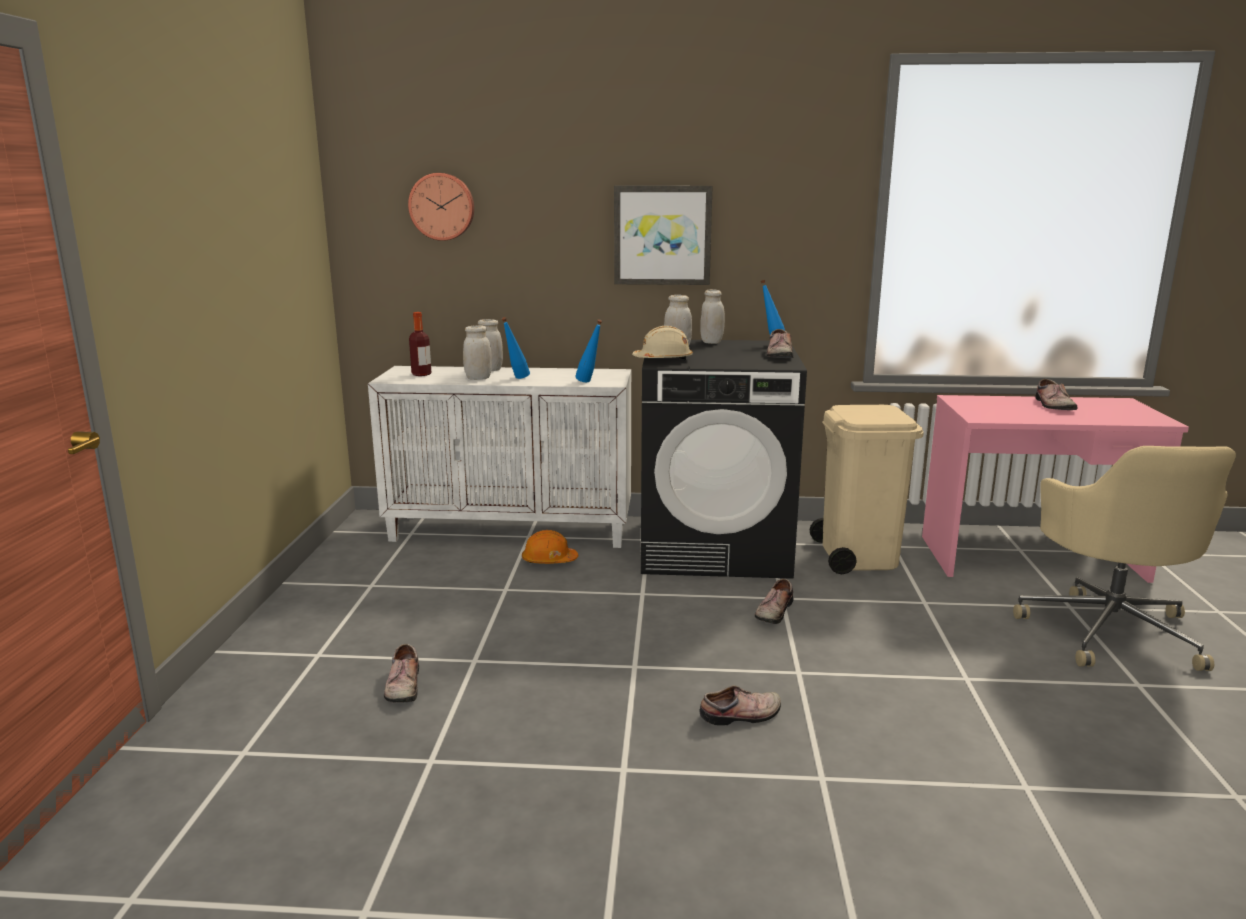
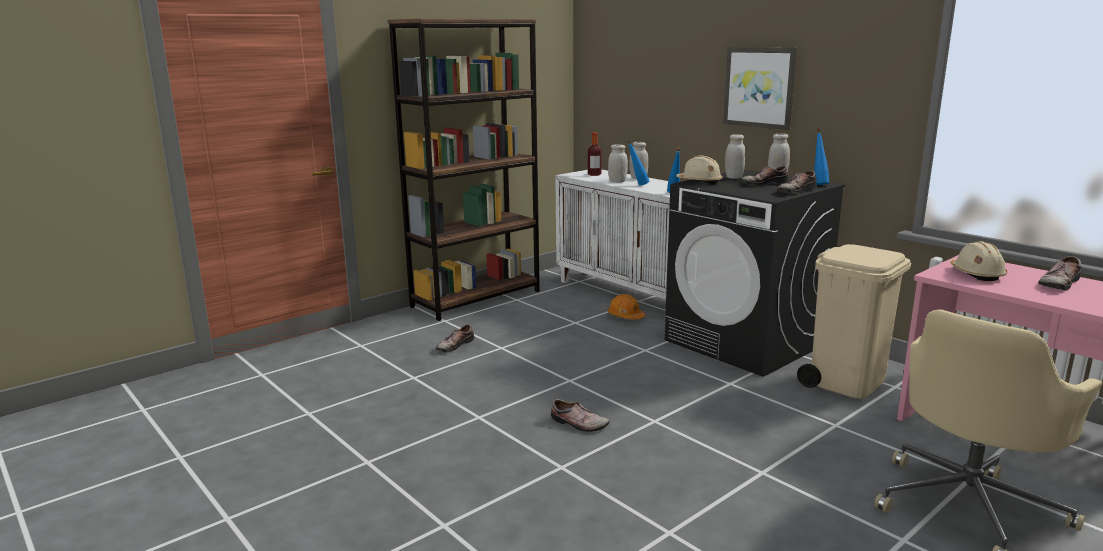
camera: 45 degrees right, 0 degrees up
(308, 604) = (476, 298): none -> brown bookcase
(442, 206) = (629, 61): wall clock -> none
(773, 611) = (707, 387): shoe -> shoe (762, 184)
(996, 410) = (976, 274): none -> beige hard hat

